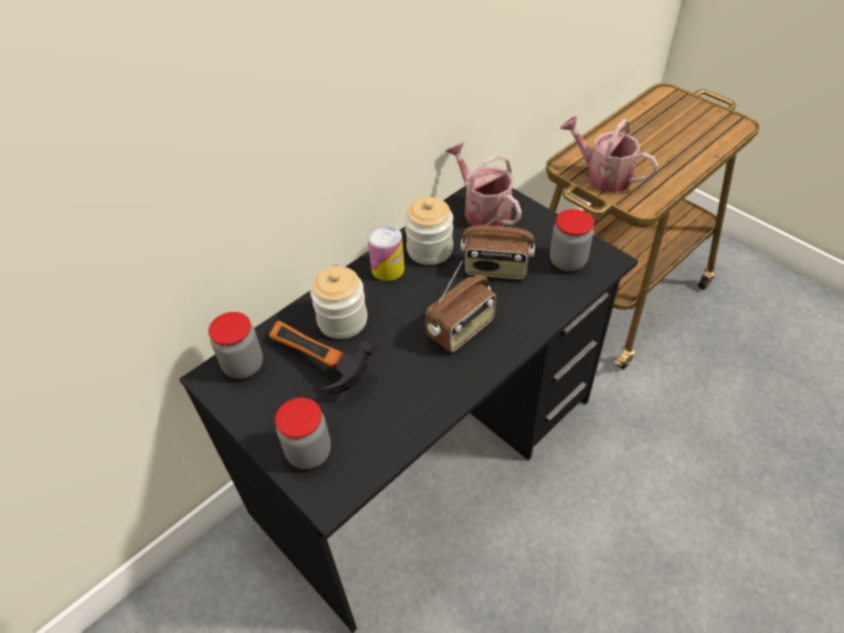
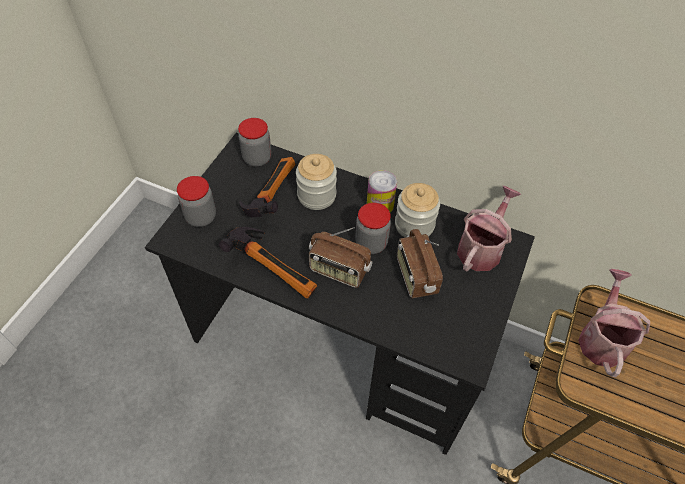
camera: 65 degrees right, 5 degrees up
(432, 388) = (275, 268): none -> hammer
(567, 261) = (452, 328): jar -> jar (371, 243)

